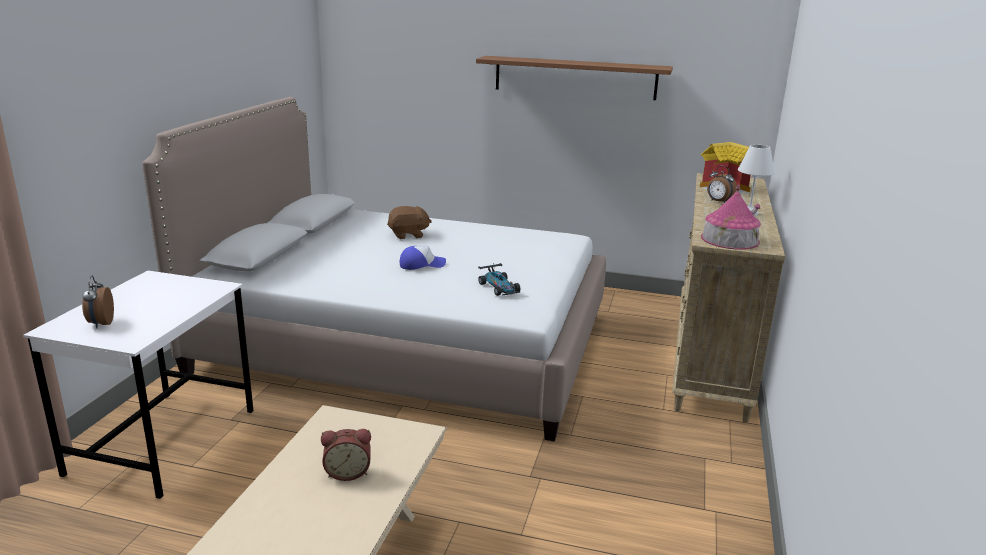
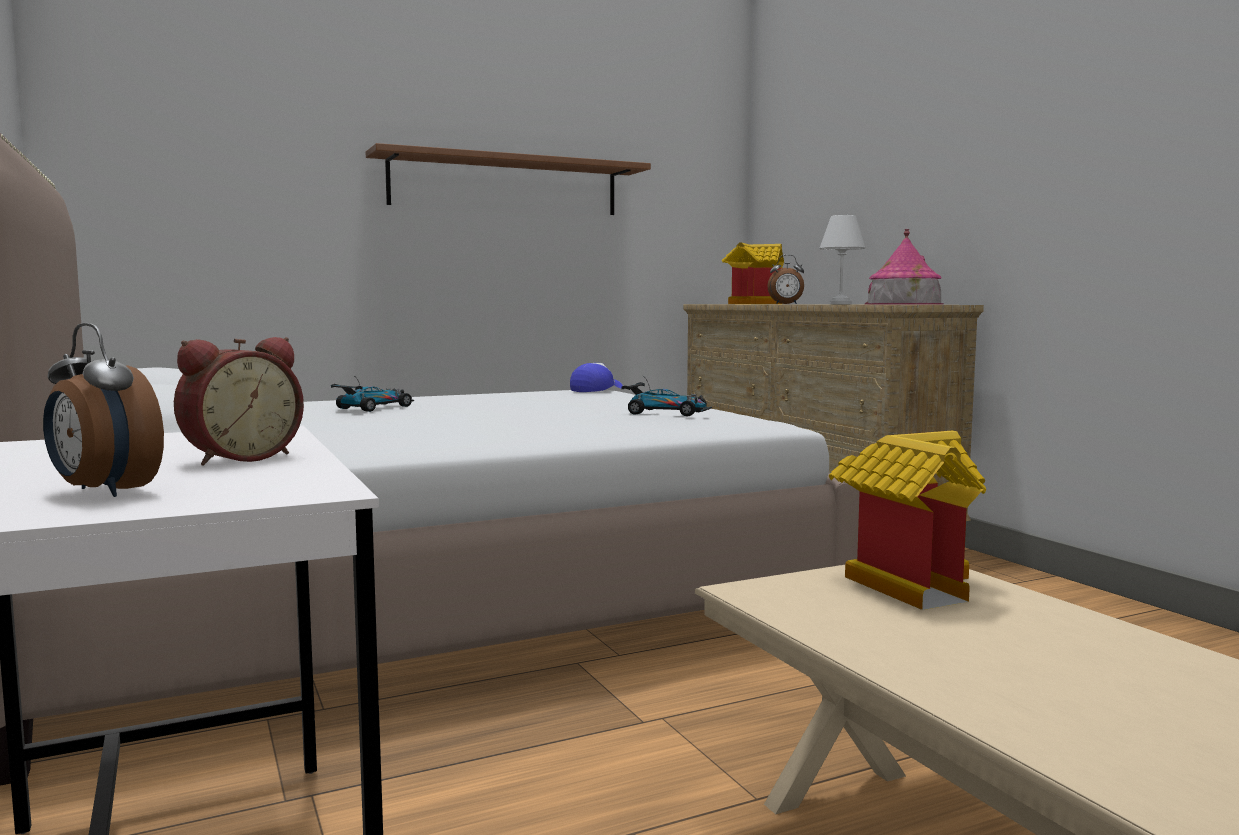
camera: 40 degrees left, 15 degrees down
(348, 472) = (981, 627): alarm clock -> alarm clock (239, 458)
(389, 439) = (906, 582): none -> toy house
(408, 235) = (374, 408): brown plush toy -> toy car
(422, 265) = (491, 417): cap -> cap (596, 389)

